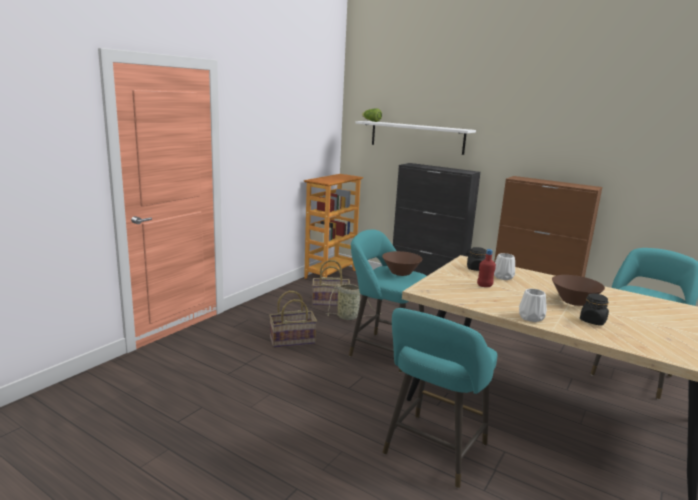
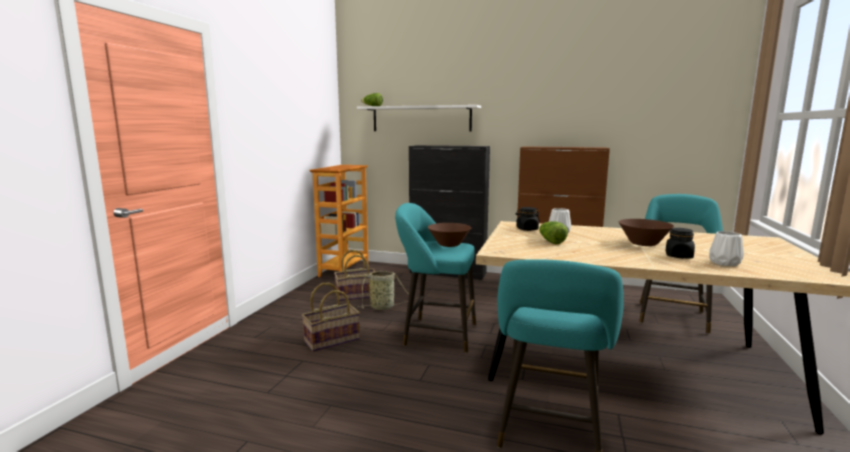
camera: 15 degrees left, 5 degrees down
(484, 286) = (550, 241): red bottle -> lettuce
(531, 318) = (623, 261): white vase -> white vase (725, 263)

